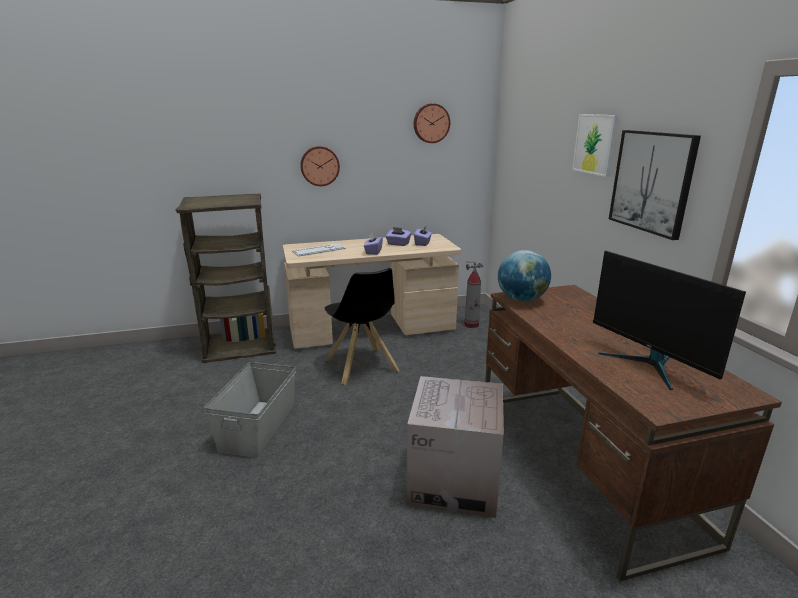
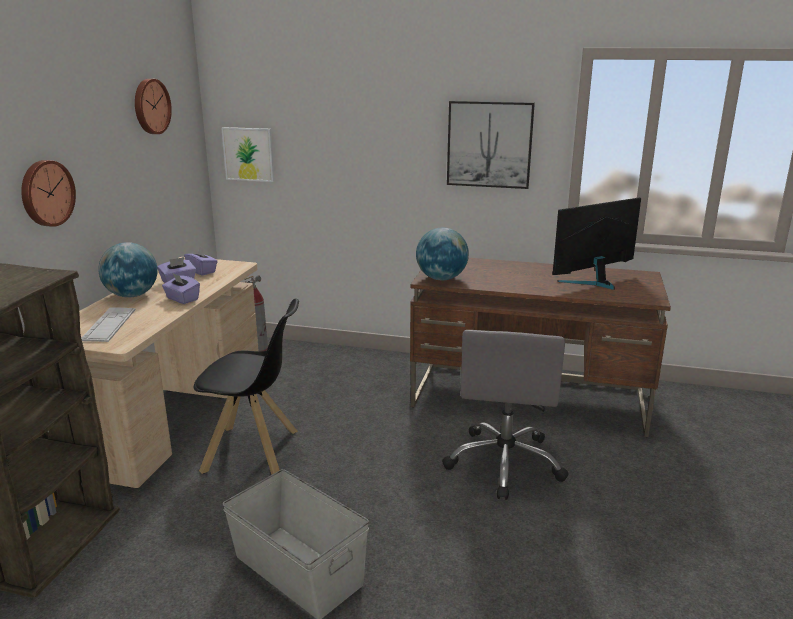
camera: 60 degrees left, 0 degrees up
(363, 242) = (132, 295): none -> globe
(453, 480) = (504, 463): cardboard box -> grey office chair
(595, 144) = (405, 116): picture -> picture (248, 154)
(649, 365) = (594, 282): monitor -> monitor turned 150 degrees clockwise

